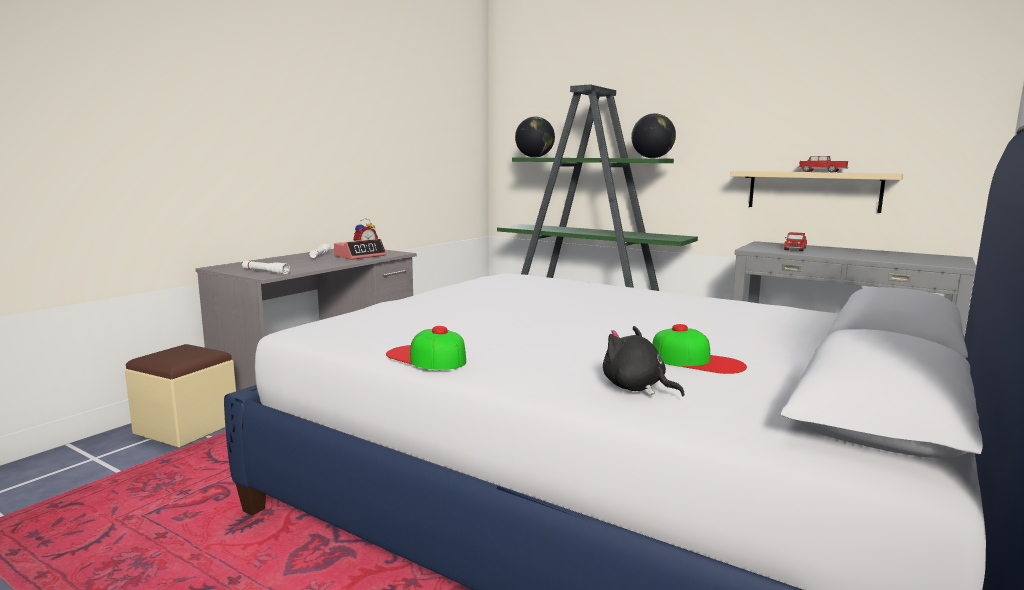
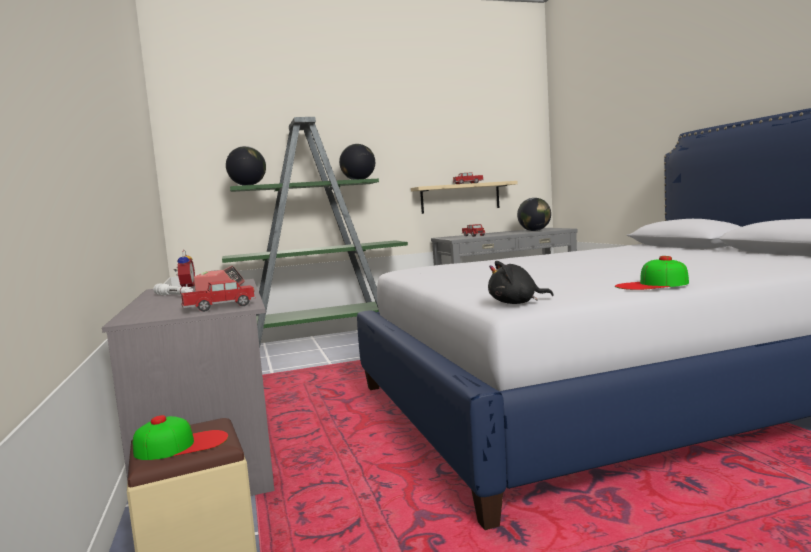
camera: 50 degrees left, 5 degrees down
(265, 272) = (219, 307): white flashlight -> toy truck
(636, 388) = (753, 266): black plush toy -> black plush toy (516, 303)
(697, 361) = (704, 259): cap -> cap (182, 445)
(901, 259) = (534, 230): none -> globe

